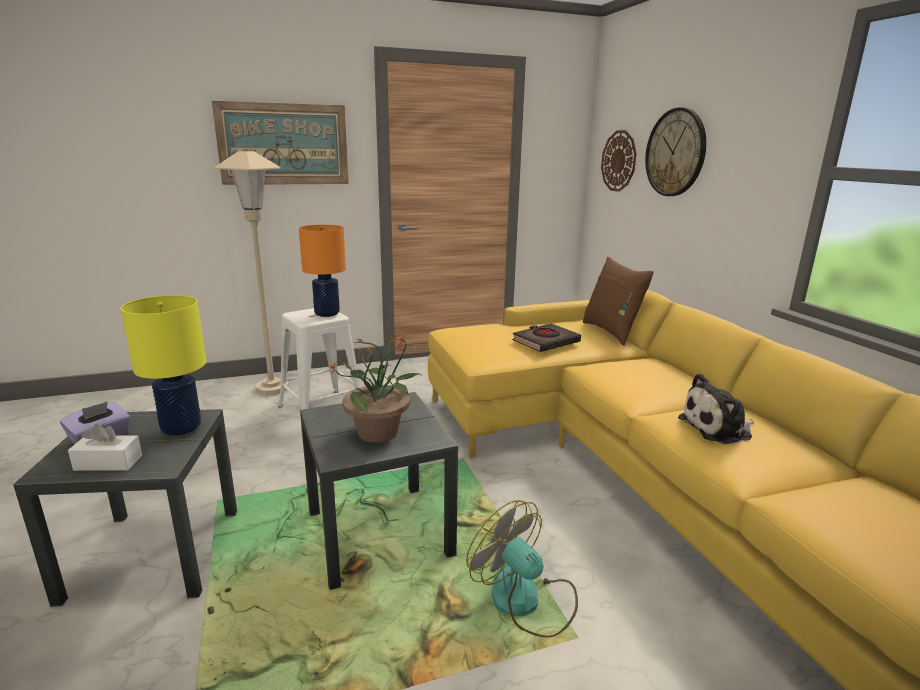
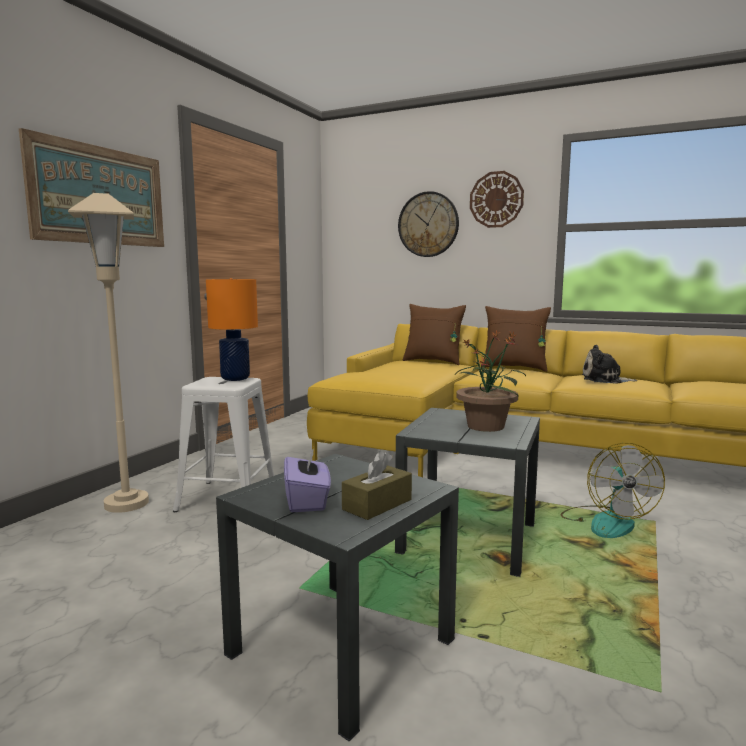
camera: 45 degrees left, 10 degrees down
(108, 463) = (377, 504): white tissue box -> brown tissue box
(182, 430) = (356, 471): yellow table lamp -> none
(525, 601) = (606, 521): fan -> fan turned 90 degrees counterclockwise
(545, 342) = (421, 370): black book -> none
(619, 161) = (363, 235): wall clock -> wall clock (496, 199)
(672, 369) = (514, 368): none -> brown pillow
(718, 428) = (604, 380): plush toy -> plush toy turned 75 degrees clockwise

